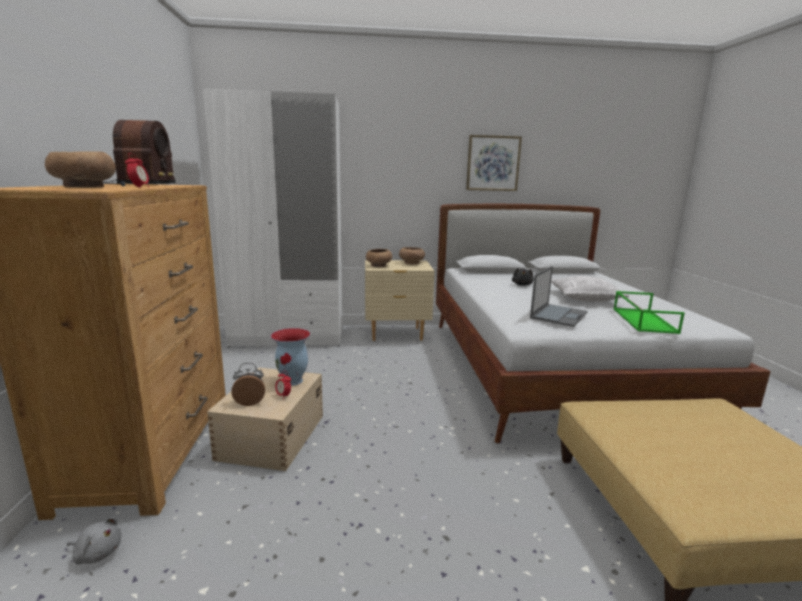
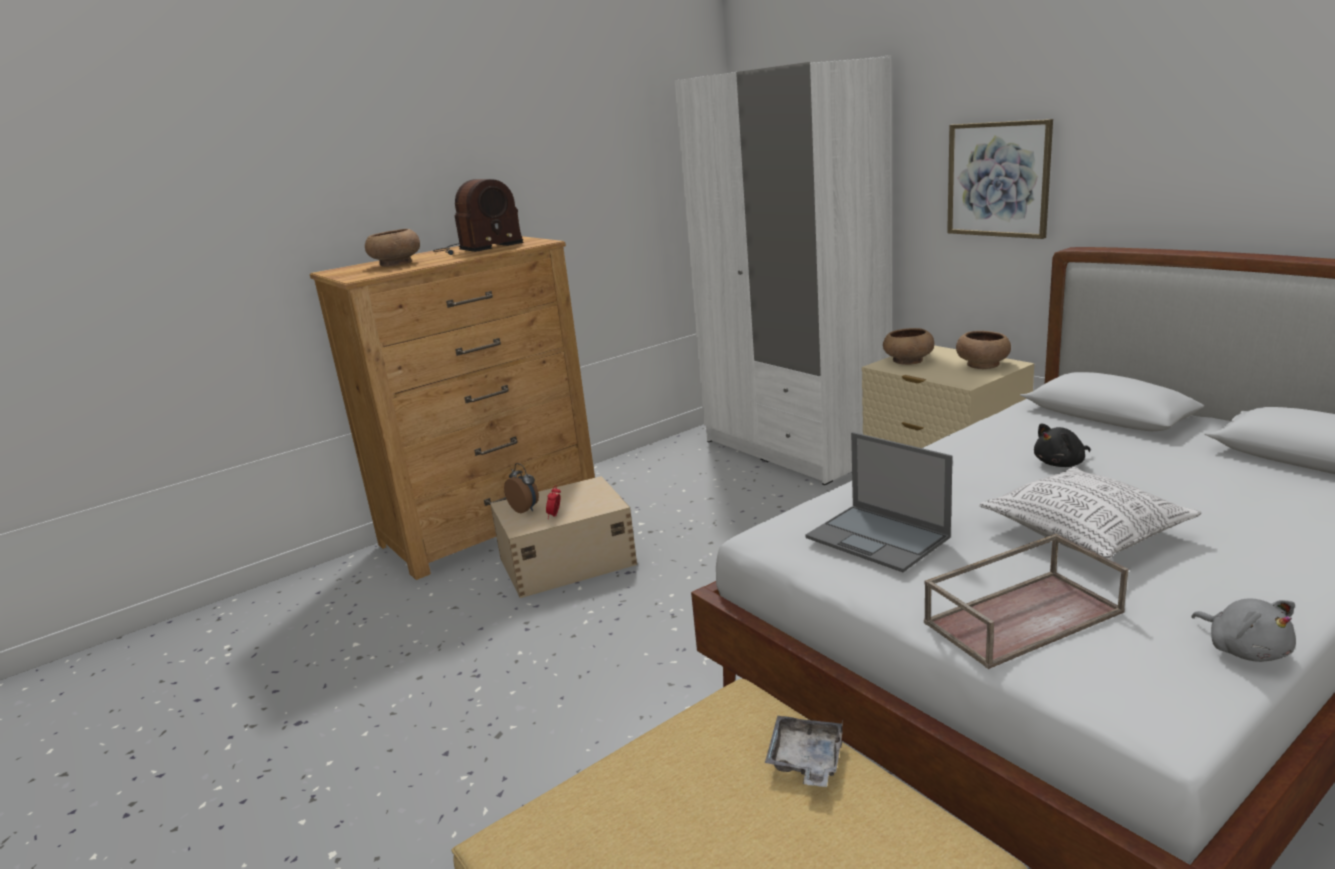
camera: 60 degrees right, 5 degrees up
(97, 553) = (363, 584): grey plush toy -> grey plush toy (1244, 650)
(139, 187) = (430, 263): alarm clock -> none
(293, 381) = (593, 504): vase -> none
(493, 163) = (1206, 148): picture -> picture (998, 179)
(559, 315) = (879, 538): laptop -> laptop turned 45 degrees clockwise
(642, 320) = (1023, 616): green tray -> brown tray
(647, 409) = (806, 760): none -> grey tray

